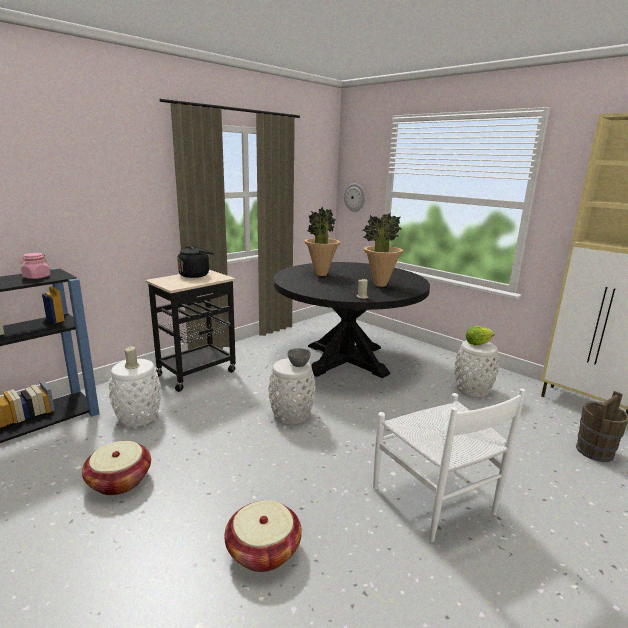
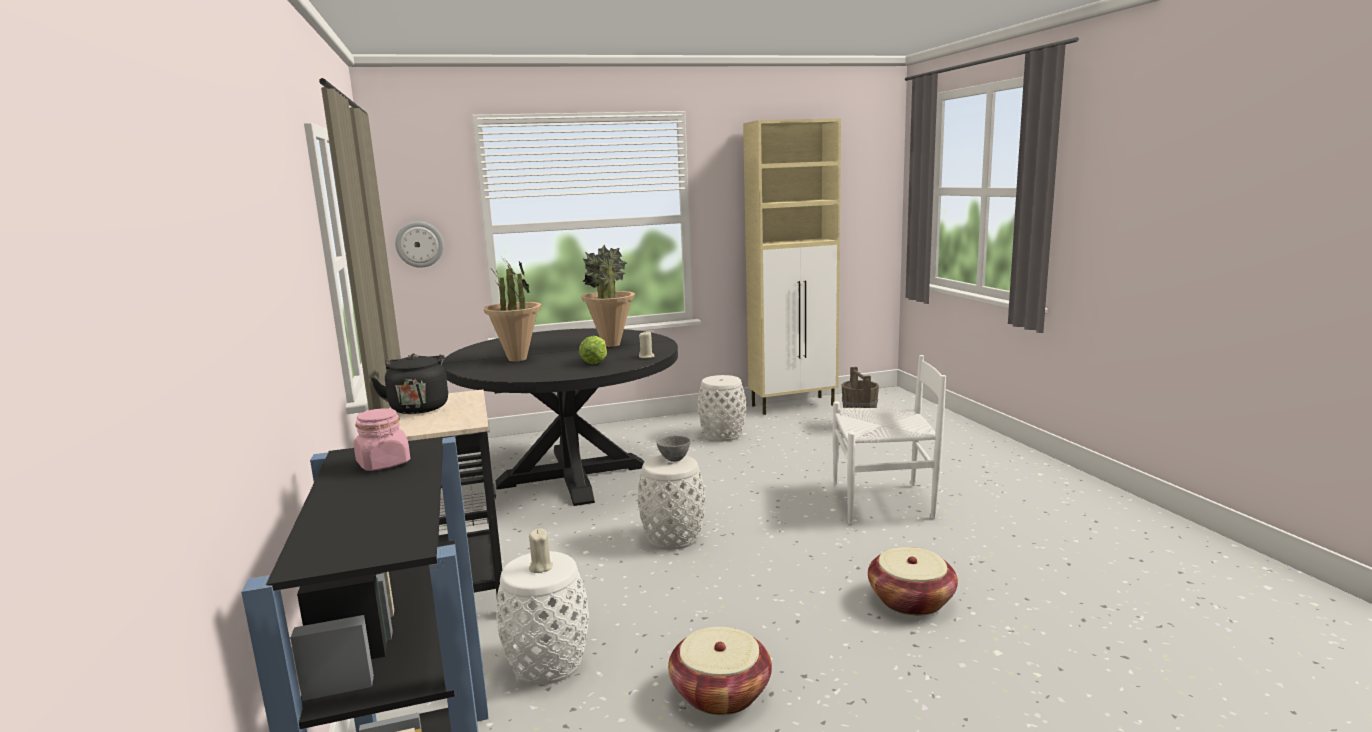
camera: 60 degrees left, 5 degrees down
(477, 343) = (716, 379): lettuce -> lettuce (595, 362)

